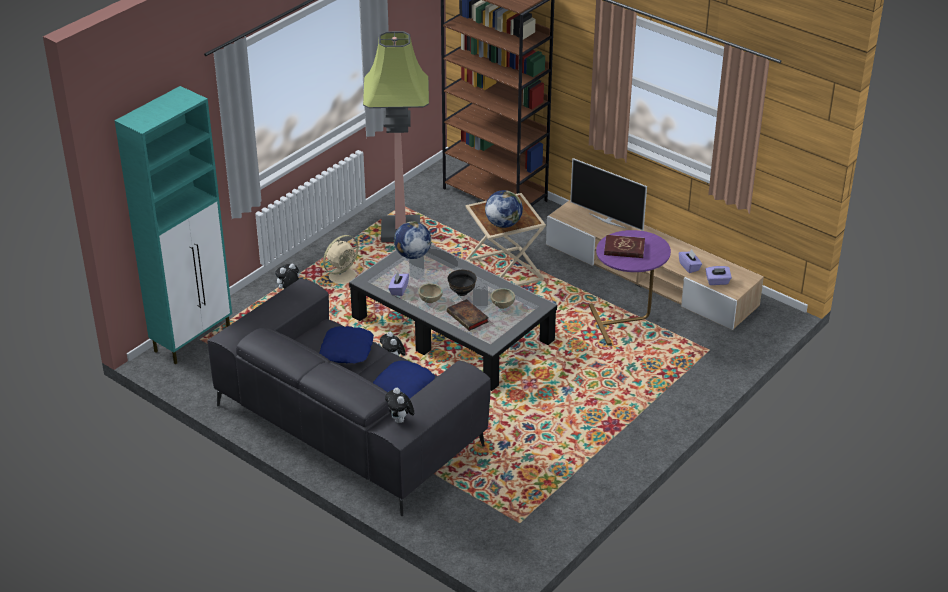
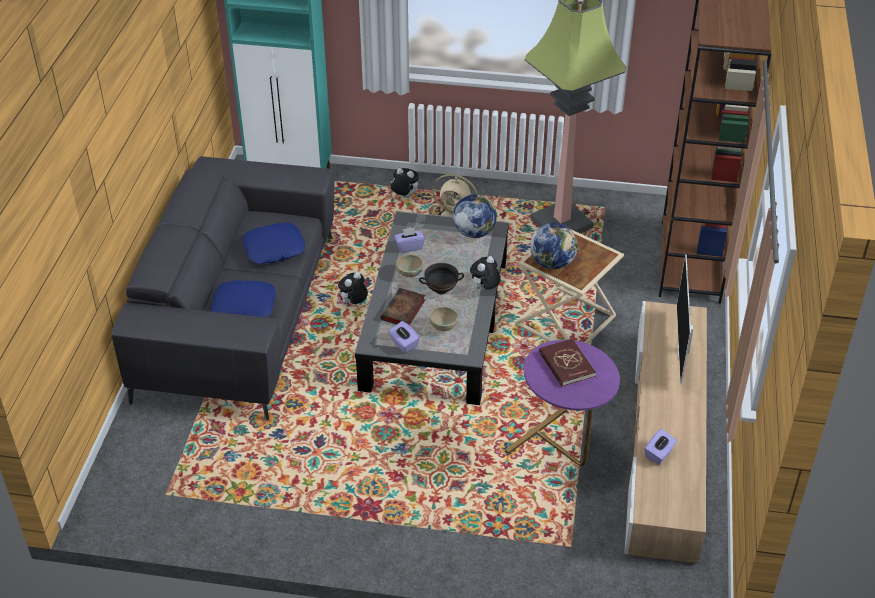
camera: 60 degrees right, 5 degrees up
(400, 420) = (149, 315): plush toy -> plush toy (484, 290)
(717, 281) = (653, 490): purple tissue box -> purple tissue box (403, 344)

